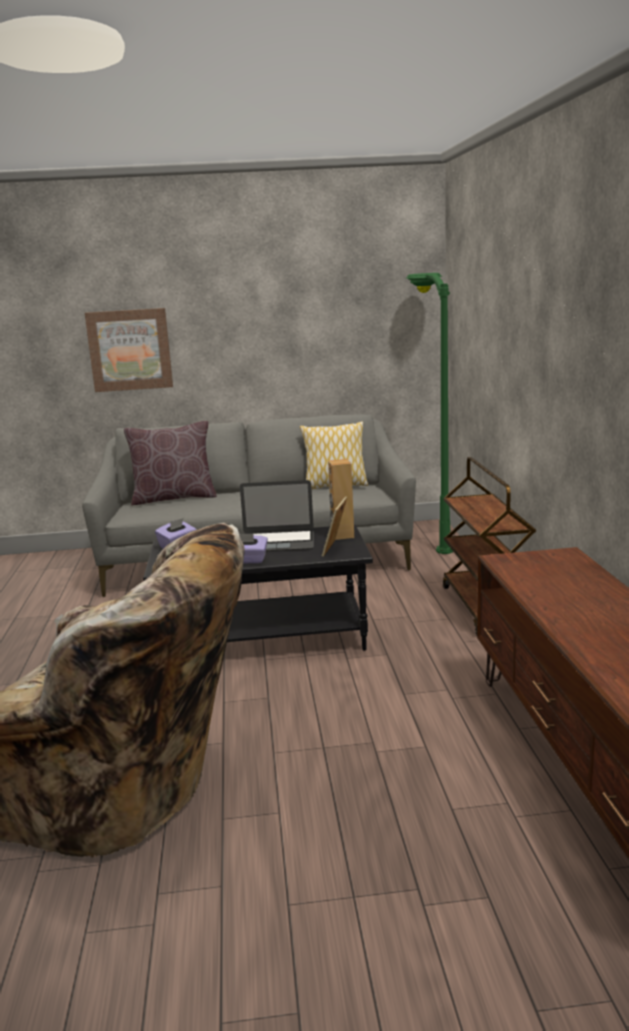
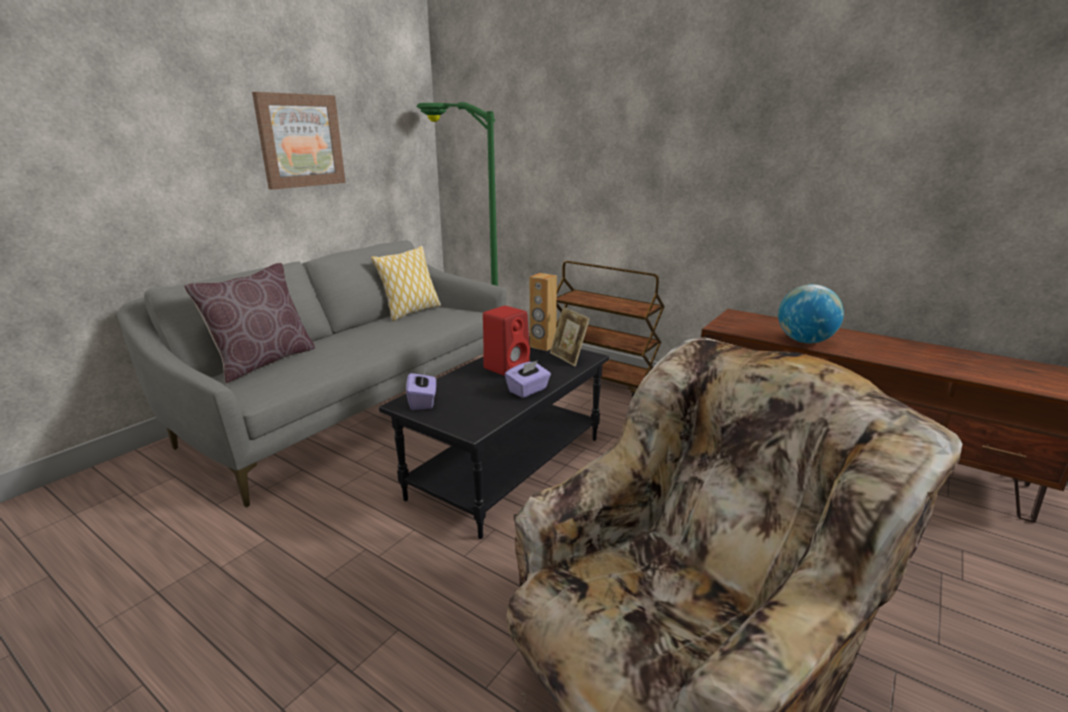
camera: 50 degrees left, 5 degrees up
(130, 350) = (124, 180): picture -> picture (300, 141)
(277, 542) = (507, 367): laptop -> red speaker
(545, 596) = (804, 341): none -> globe

